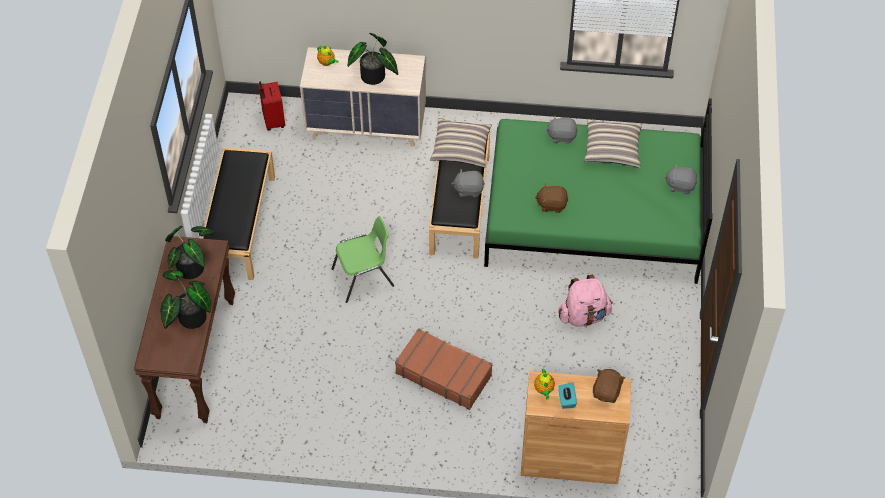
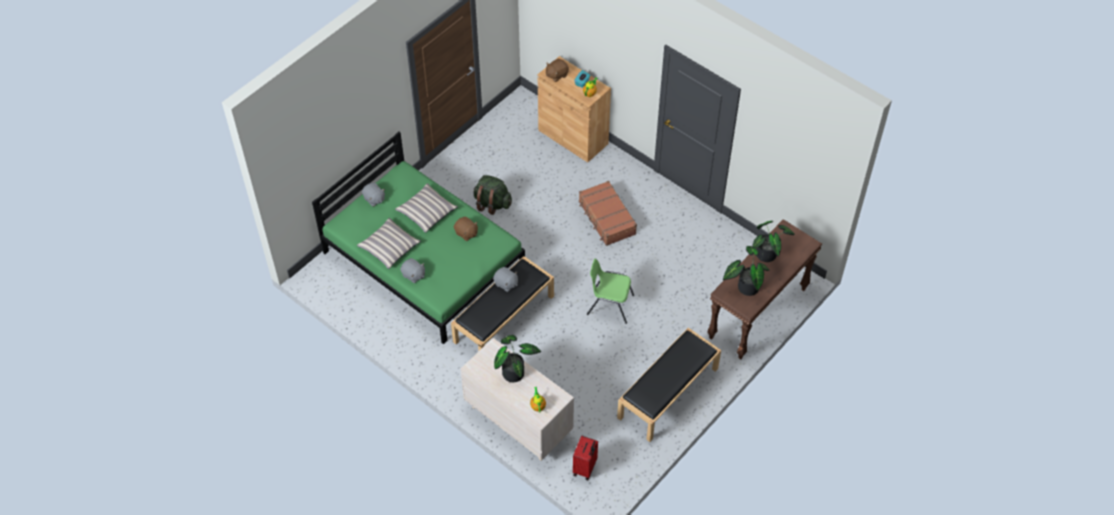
camera: 145 degrees left, 0 degrees up
(461, 148) = (484, 317): pillow -> pillow (427, 212)
(584, 315) = (492, 204): pink backpack -> green backpack

